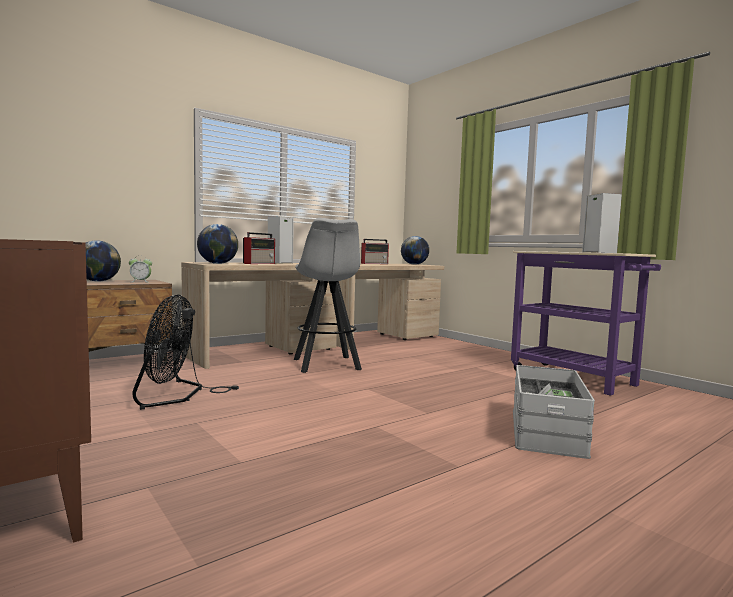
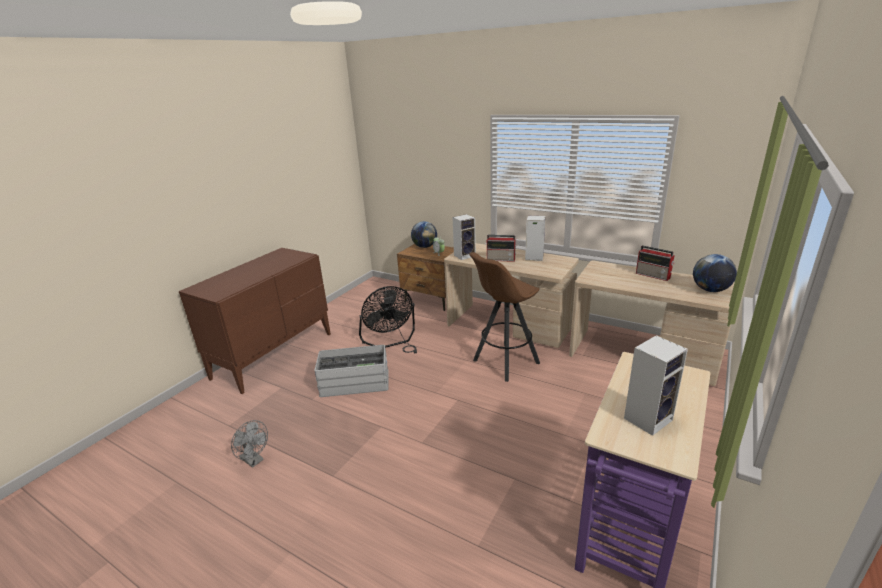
camera: 70 degrees right, 20 degrees up
(217, 263) = (465, 255): globe -> speaker
(326, 365) = (504, 362): grey stool -> brown stool
(371, 533) = (254, 460): none -> grey fan
(548, 431) = (418, 516): grey storage box -> grey storage box (354, 383)

